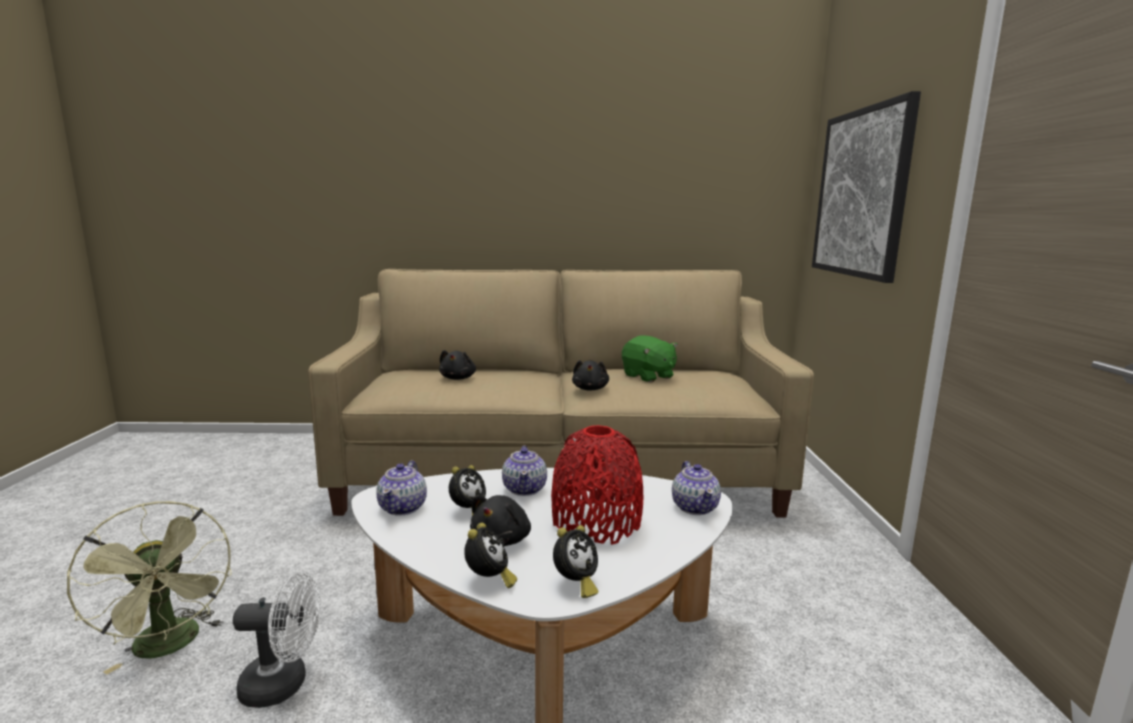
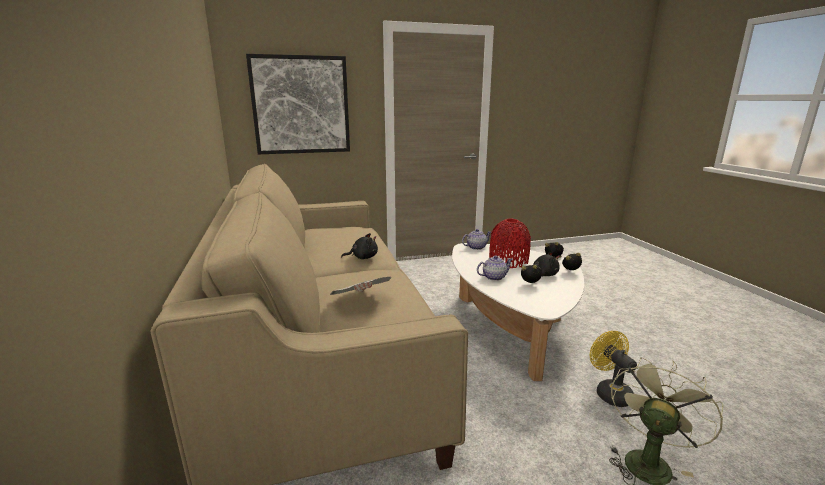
camera: 105 degrees left, 5 degrees up
(284, 684) = (609, 392): white fan -> yellow fan
(403, 507) = (546, 300): teapot -> none
(458, 378) = (360, 302): black plush toy -> newspaper
(648, 376) = (332, 243): green plush toy -> none

